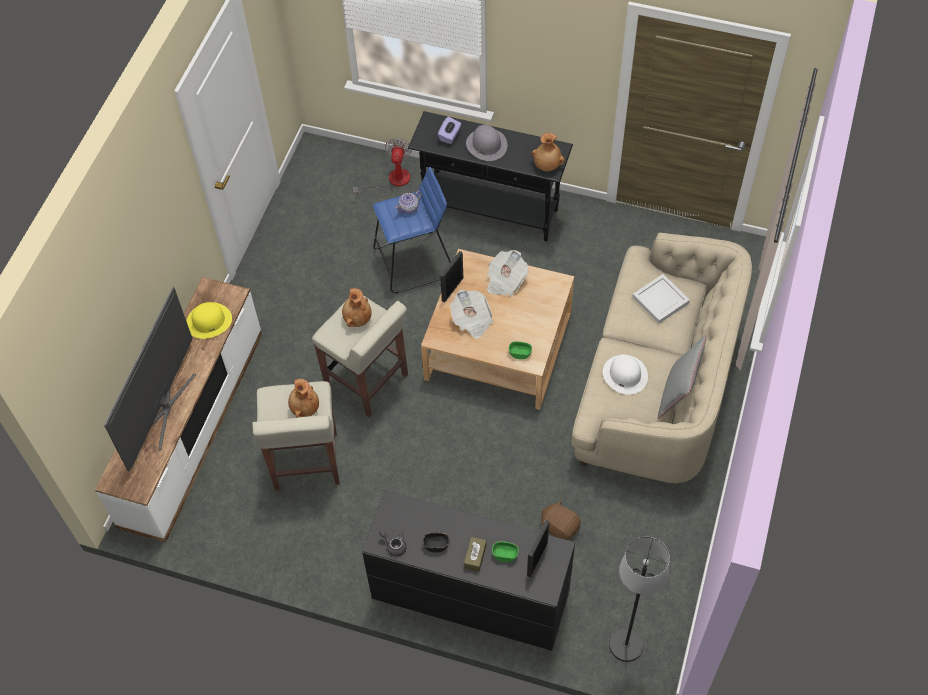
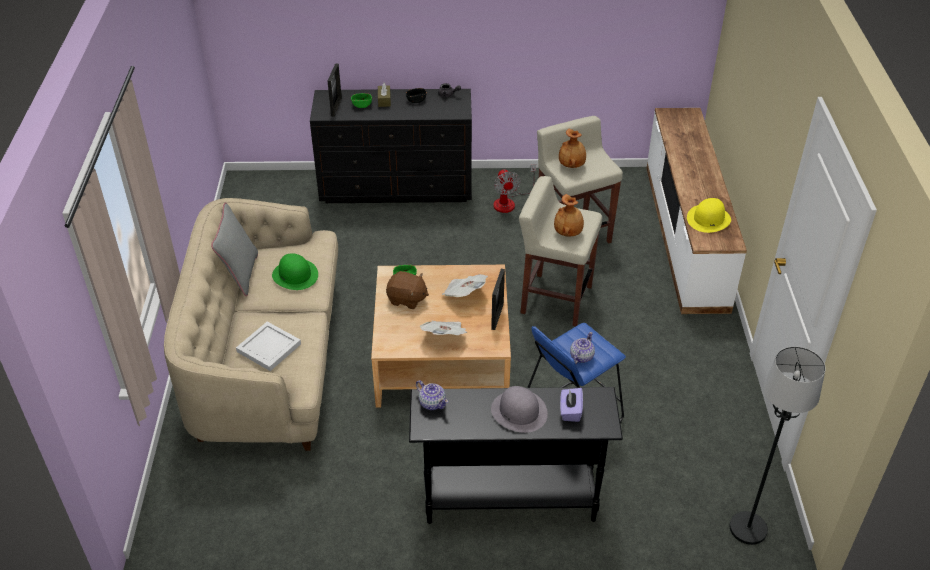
camera: 160 degrees right, 15 degrees down
(164, 407) = (692, 158): television -> none
(392, 181) = (651, 507): fan -> fan (509, 202)
(547, 165) = (432, 403): brown vase -> teapot
(560, 527) = (337, 239): brown plush toy -> brown plush toy (407, 299)
(624, 374) = (295, 275): white hat -> green hat
(626, 645) = (267, 186): black floor lamp -> black floor lamp (747, 528)

